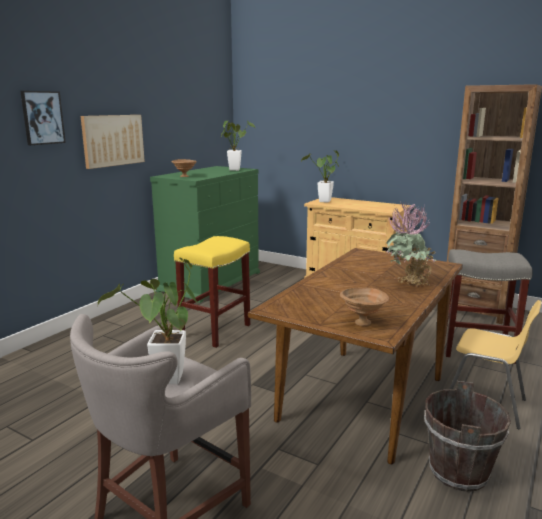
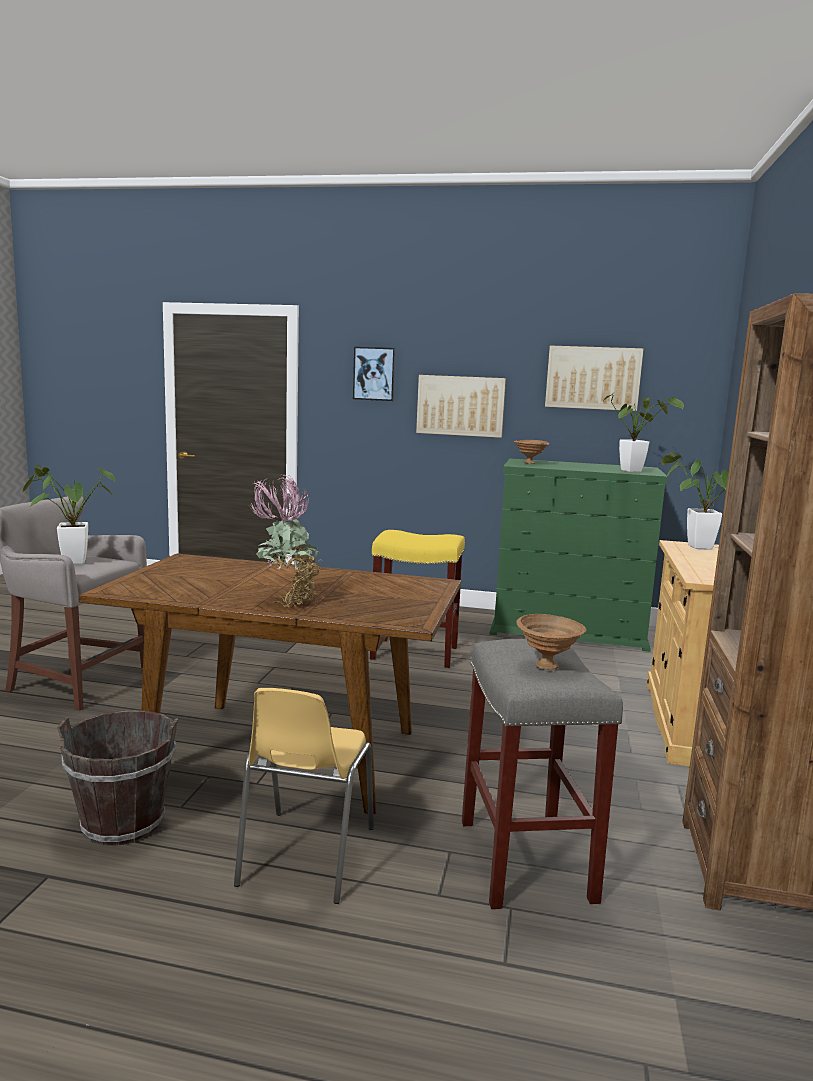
camera: 70 degrees right, 5 degrees down
(182, 111) = (593, 378): none -> picture
(361, 322) = (148, 584): brown bowl -> brown bowl (547, 665)

